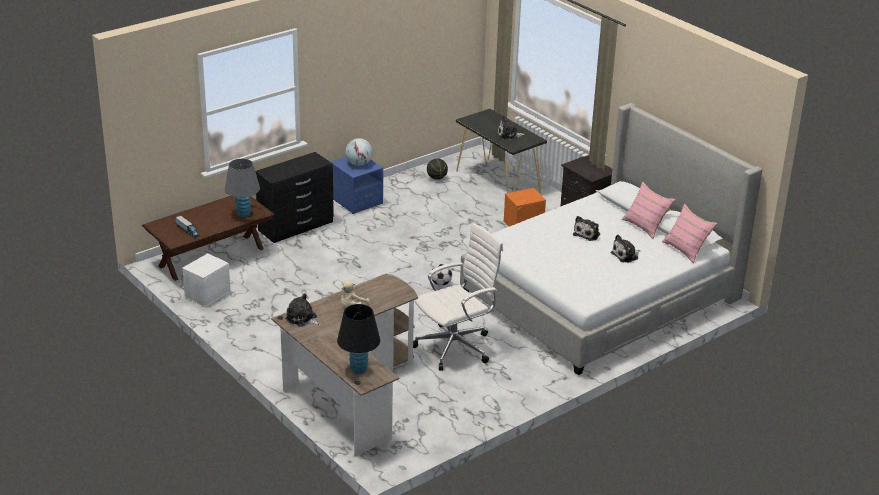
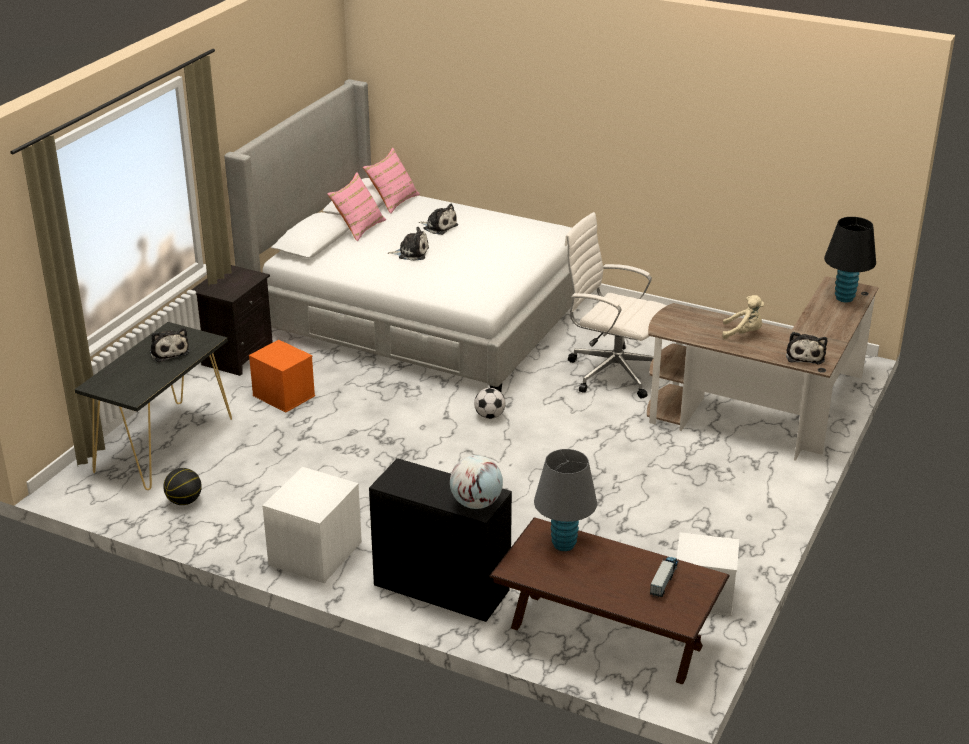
camera: 115 degrees left, 0 degrees up
(356, 201) = (315, 554): blue nightstand -> white nightstand
(359, 164) = (308, 491): globe -> globe (476, 503)

